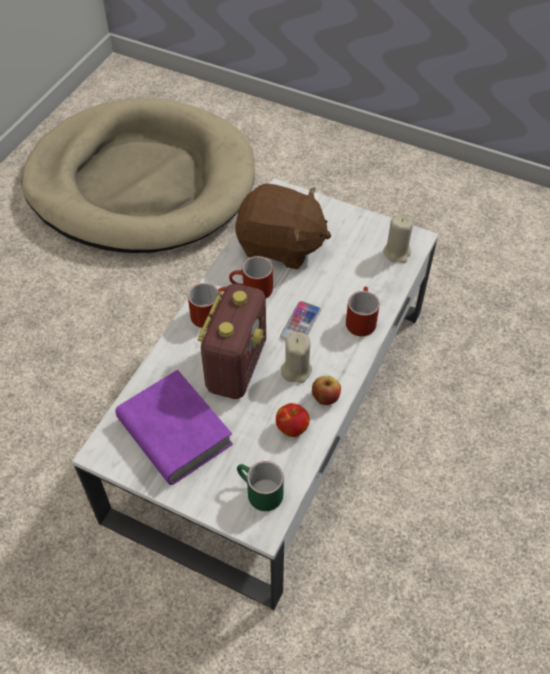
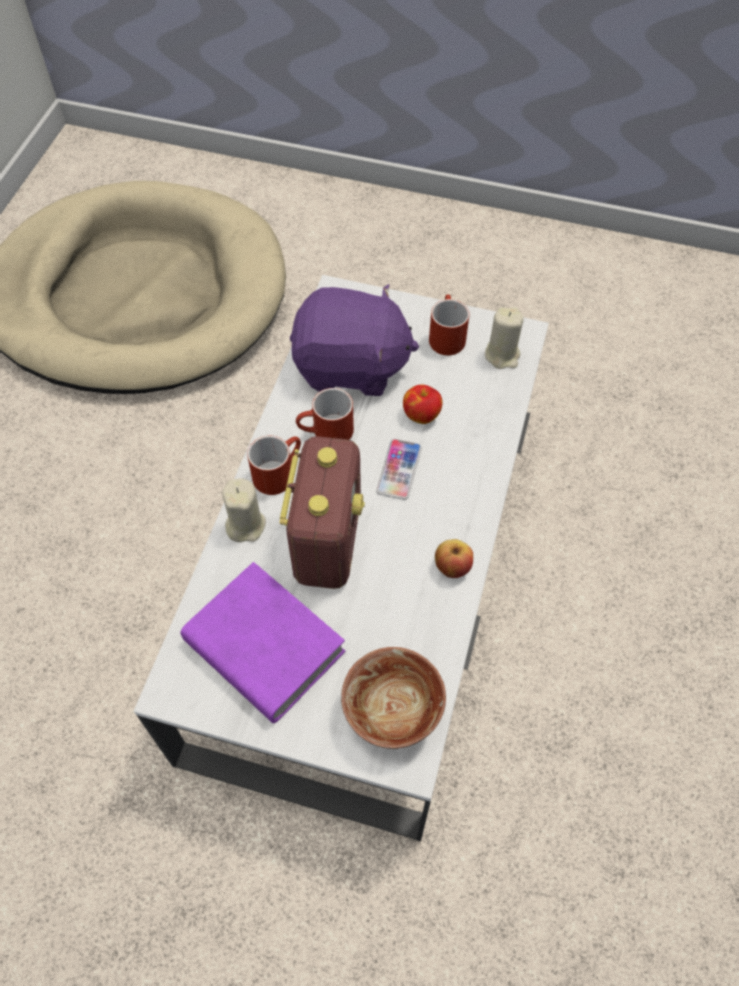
camera: 10 degrees left, 5 degrees up
(258, 492) = (393, 713): green mug -> bowl
(280, 246) = (351, 367): brown plush toy -> purple plush toy
(292, 427) = (418, 615): apple -> apple (421, 414)
(296, 370) = (406, 534): beige candle -> beige candle (245, 524)
(360, 319) = (474, 452): red mug -> red mug (445, 335)

